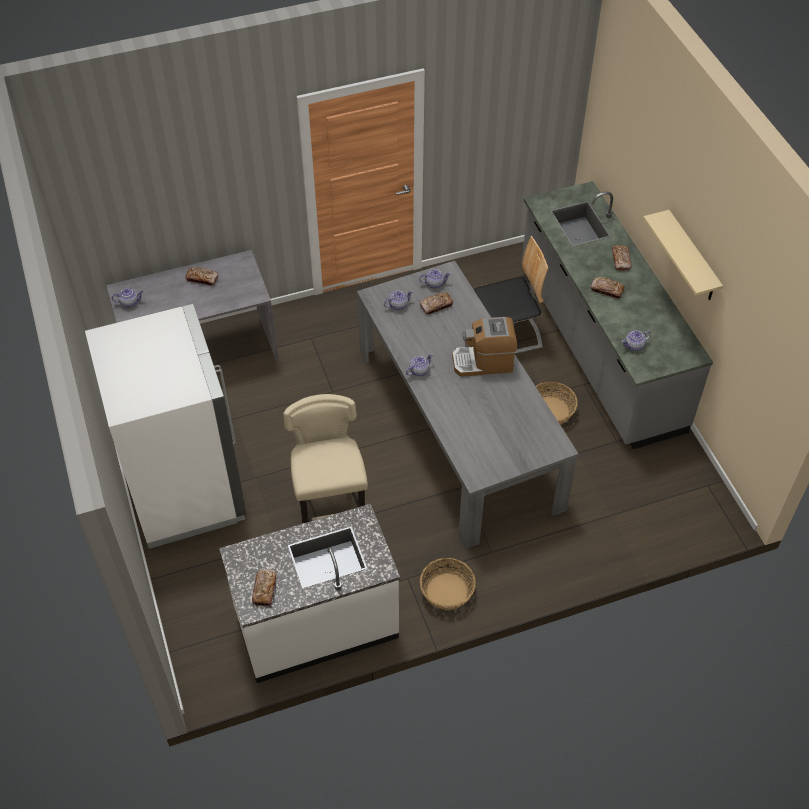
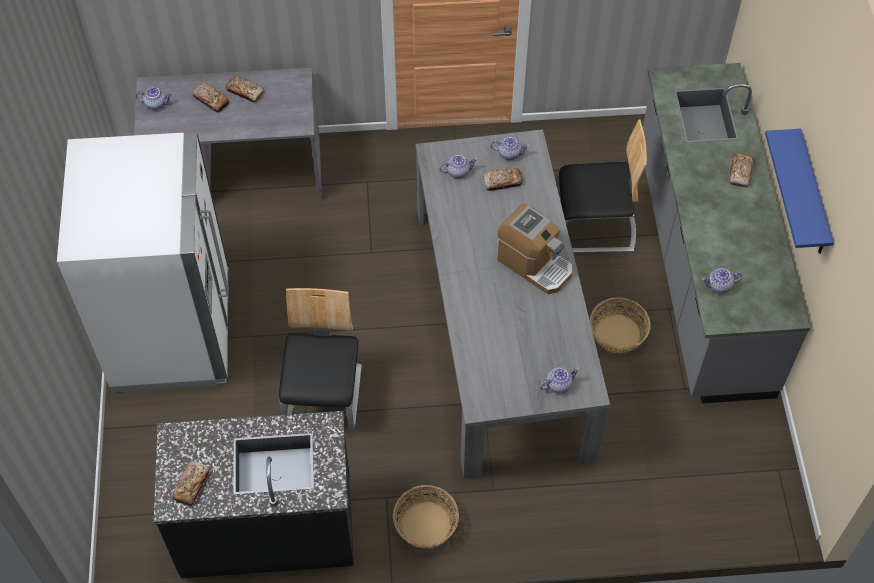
camera: 15 degrees right, 5 degrees up
(316, 624) = (267, 527): white counter -> black counter
(331, 511) = (324, 396): beige stool -> chair
(419, 370) = (456, 258): teapot -> teapot (558, 384)
(483, 362) = (535, 264): coffee machine -> coffee machine turned 150 degrees counterclockwise
(607, 290) = (710, 207): bread -> bread (211, 100)
(692, 258) = (812, 196): beige shelf -> blue shelf

